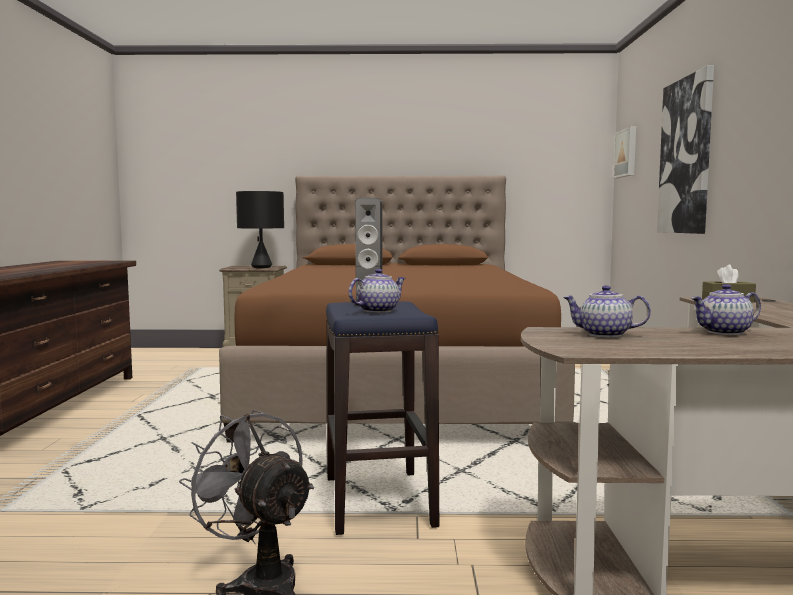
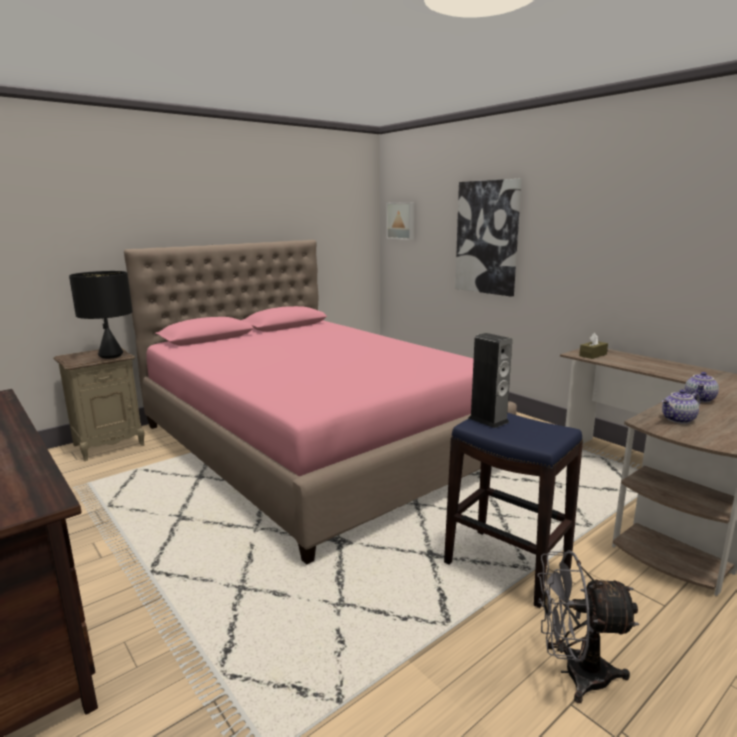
camera: 40 degrees left, 10 degrees up
(377, 311) = (533, 432): teapot -> none
(399, 384) = (312, 445): brown bed -> pink bed

